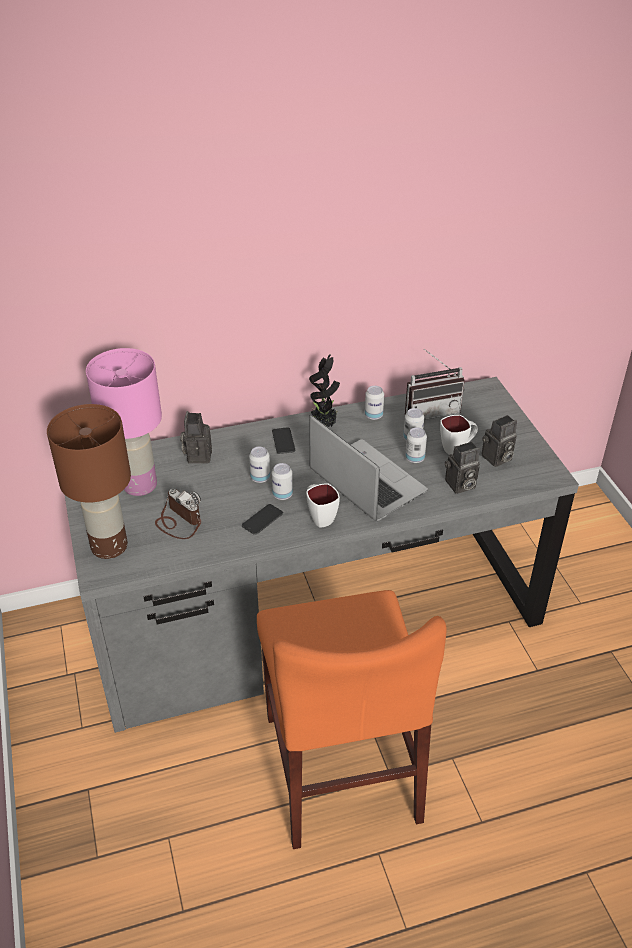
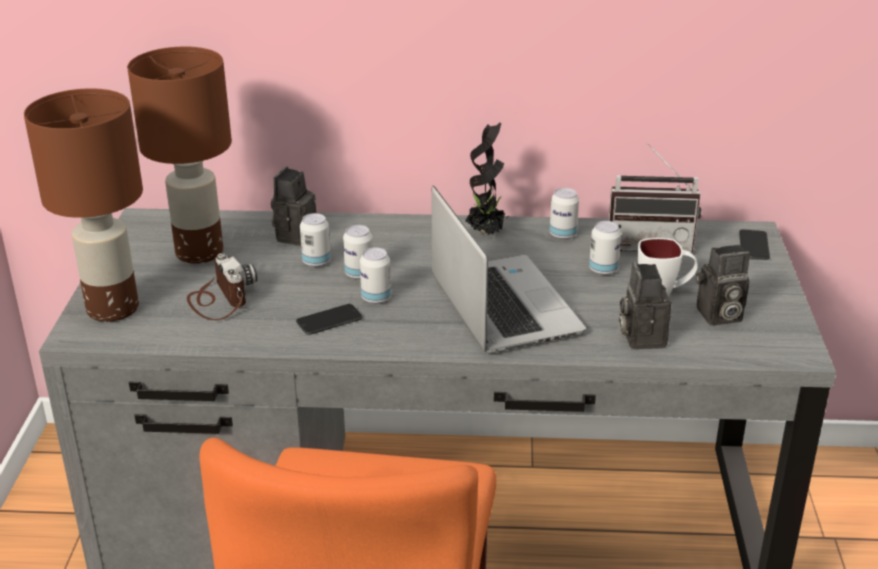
camera: 20 degrees right, 10 degrees down
(139, 485) = (198, 253): pink table lamp -> brown table lamp
(283, 441) = (418, 240): phone -> phone (753, 246)
(319, 517) = (410, 333): white mug -> none
(414, 458) = (592, 293): can -> can (316, 262)
(460, 485) = (641, 337): camera -> camera turned 90 degrees clockwise

